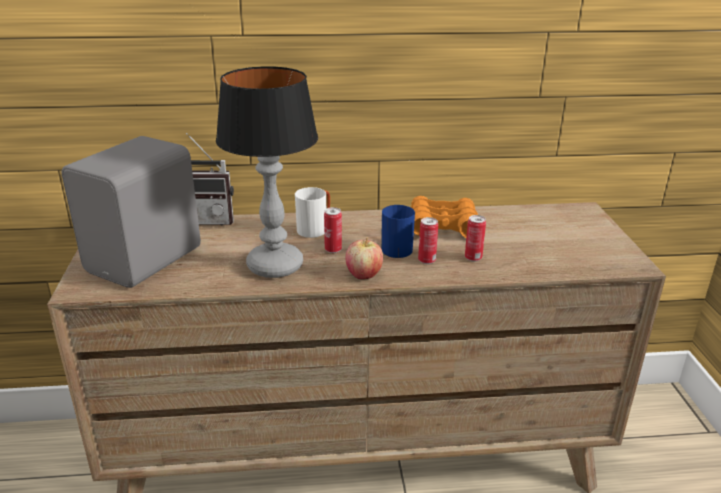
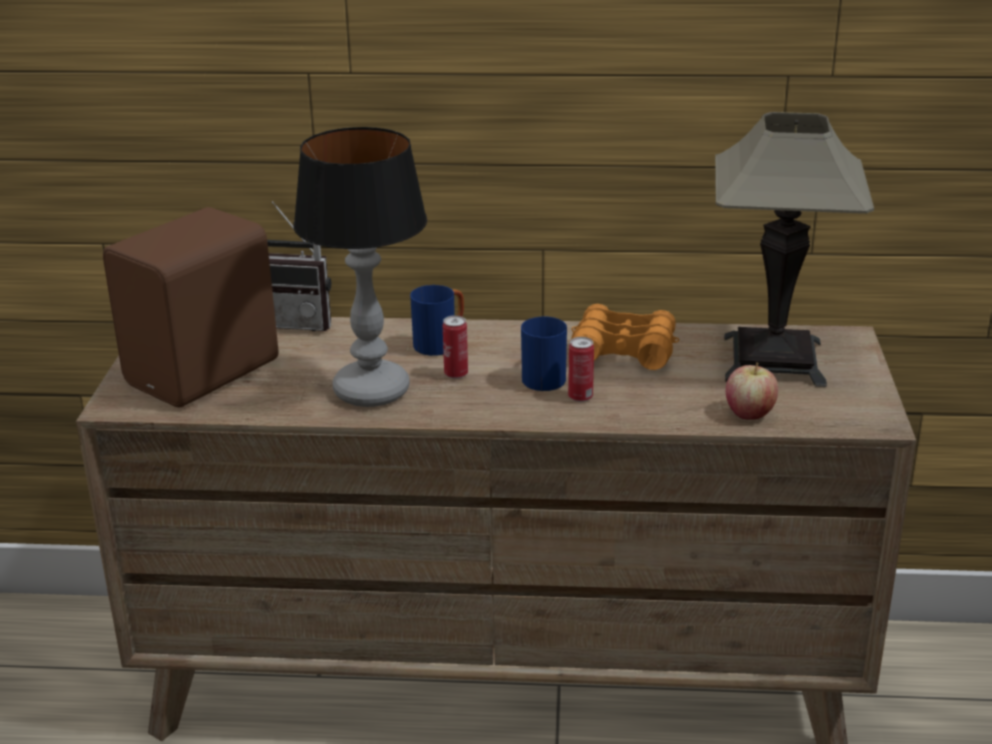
camera: 10 degrees right, 0 degrees up
(148, 260) = (207, 373): grey speaker -> brown speaker
(315, 229) = (441, 343): white mug -> blue mug
(364, 275) = (487, 411): apple -> apple (749, 414)
(473, 258) = (647, 398): can -> none
(544, 227) = (773, 360): none -> table lamp

